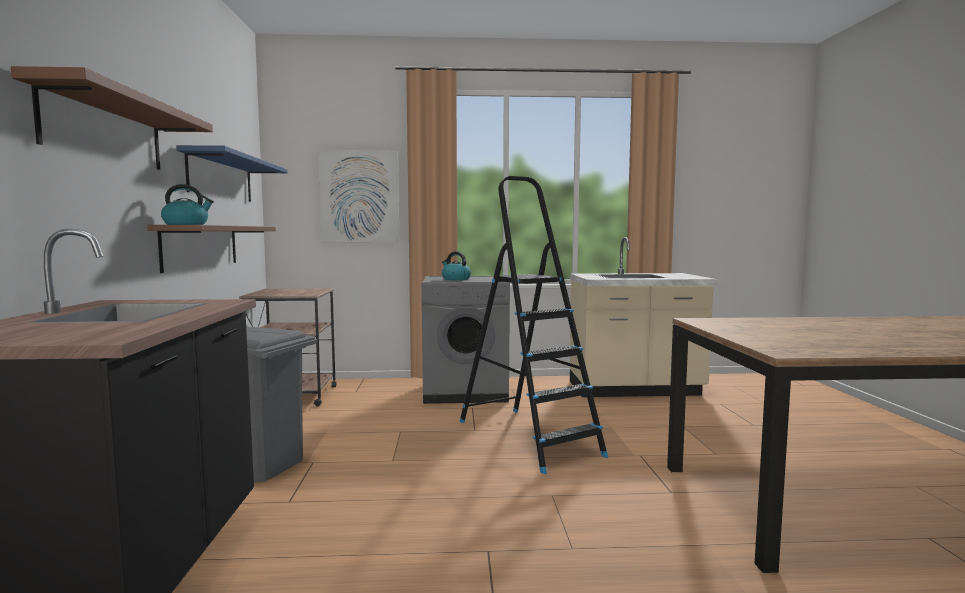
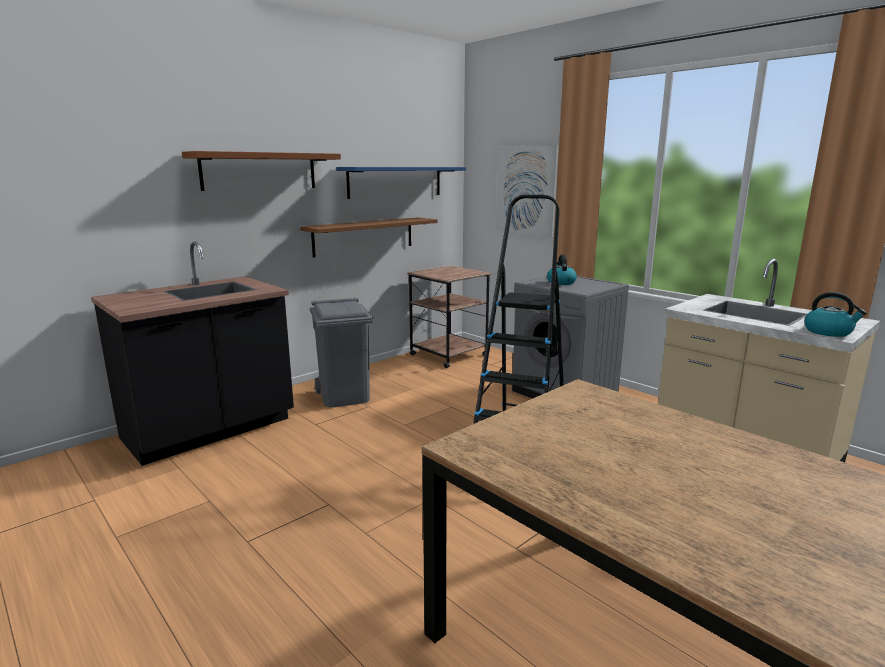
camera: 50 degrees right, 10 degrees up
(186, 224) = (323, 226): kettle -> kettle (828, 332)

